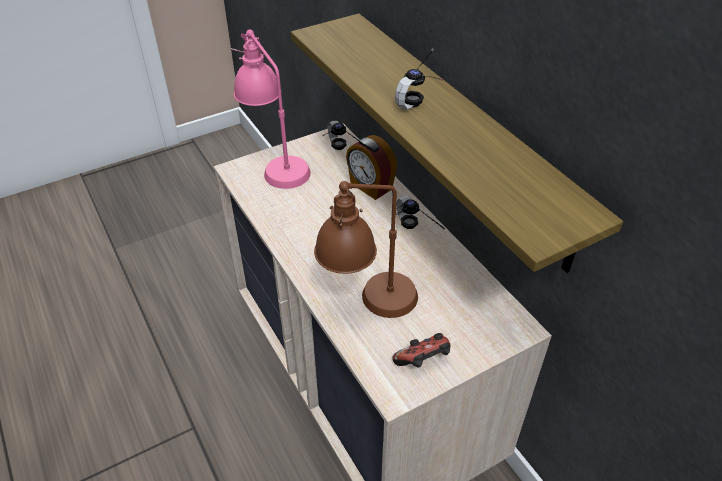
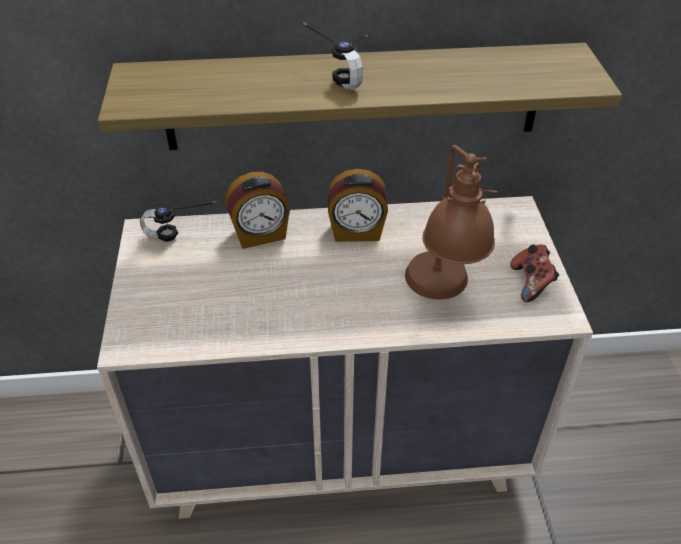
camera: 65 degrees left, 0 degrees up
(275, 164) = (150, 302): pink table lamp -> none
(410, 234) = (356, 232): headphones -> alarm clock

